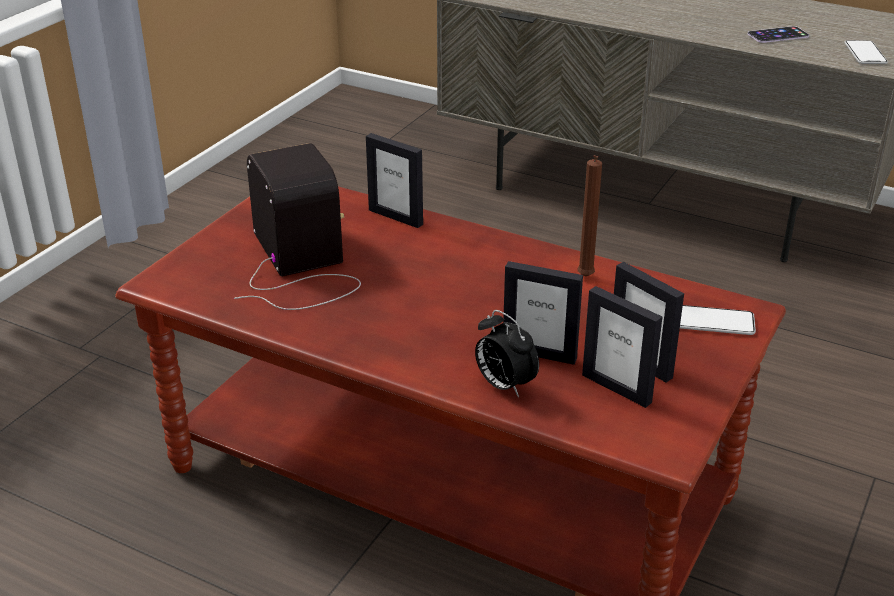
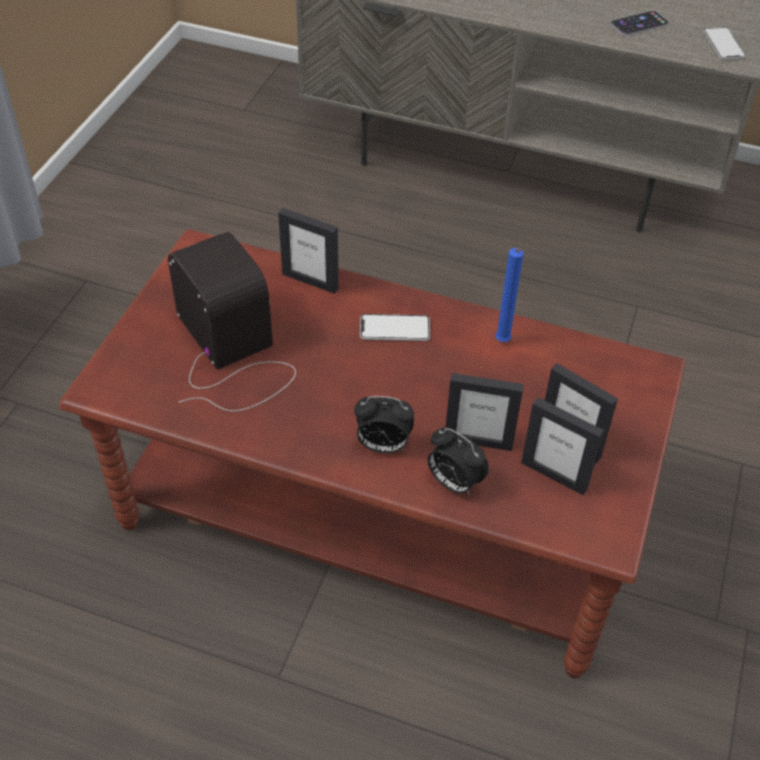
camera: 10 degrees left, 15 degrees up
(435, 349) = (382, 446): none -> alarm clock
(585, 278) = (502, 343): brown candle -> blue candle
(713, 322) = (625, 385): phone -> phone (395, 329)

